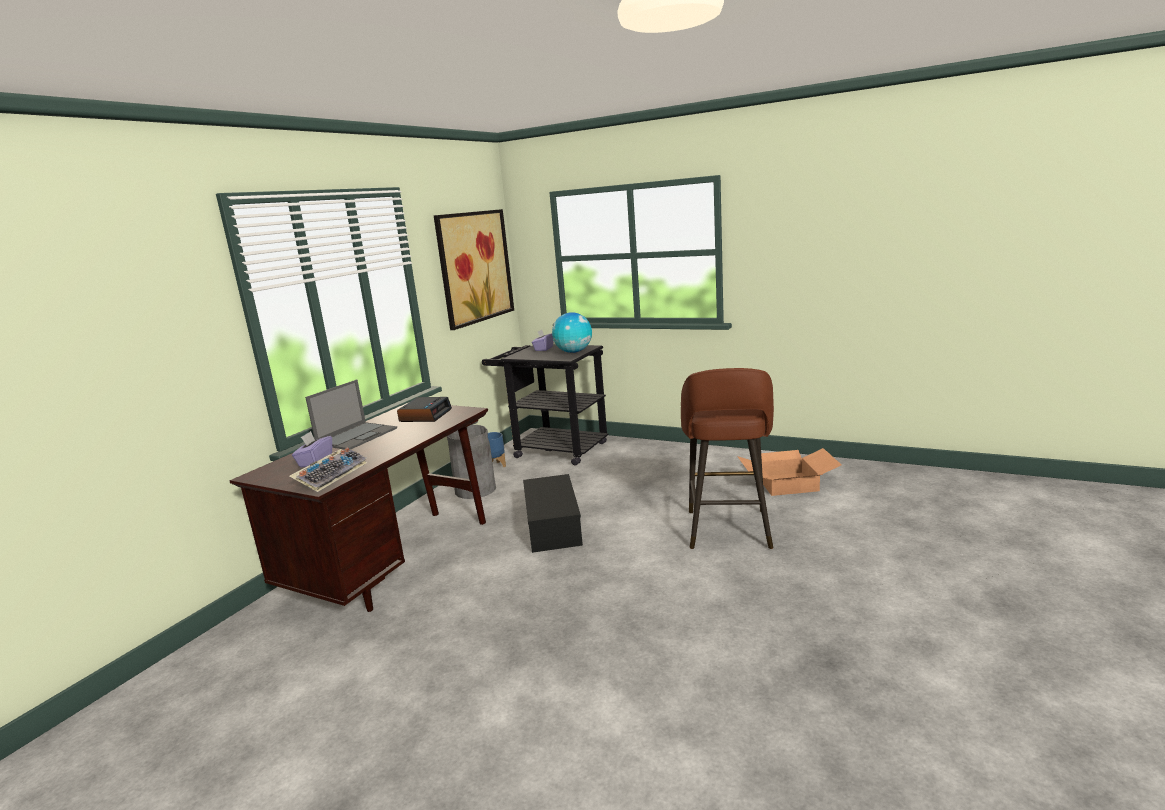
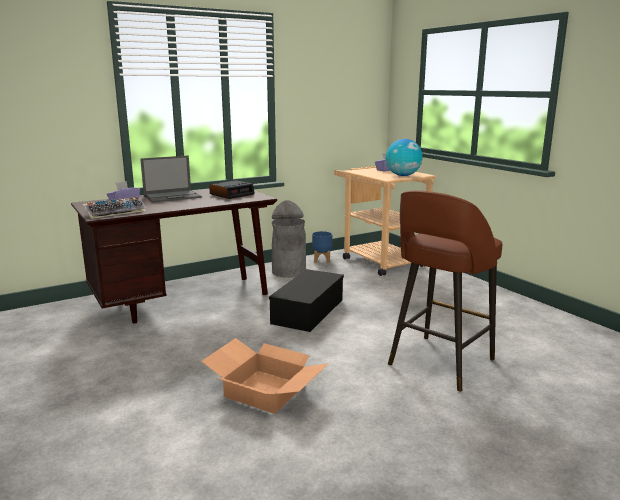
camera: 30 degrees right, 0 degrees up
(474, 267) = (343, 90): picture -> none
(553, 449) = (378, 260): black cart -> beige cart
(787, 484) = (549, 346): cardboard box -> cardboard box (263, 391)

